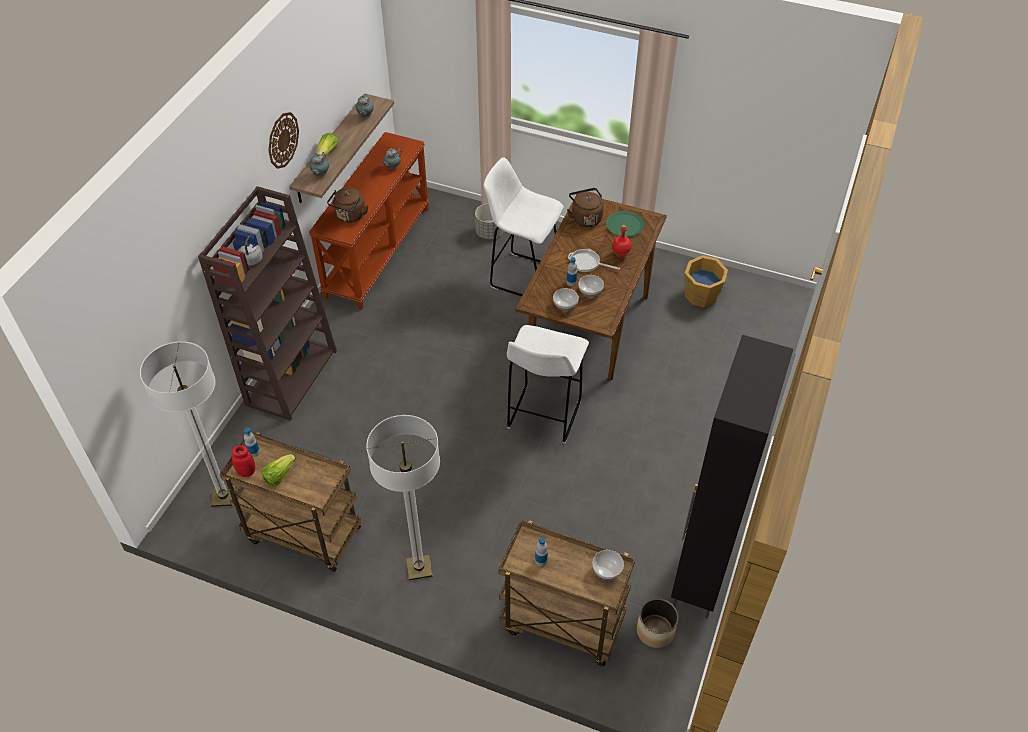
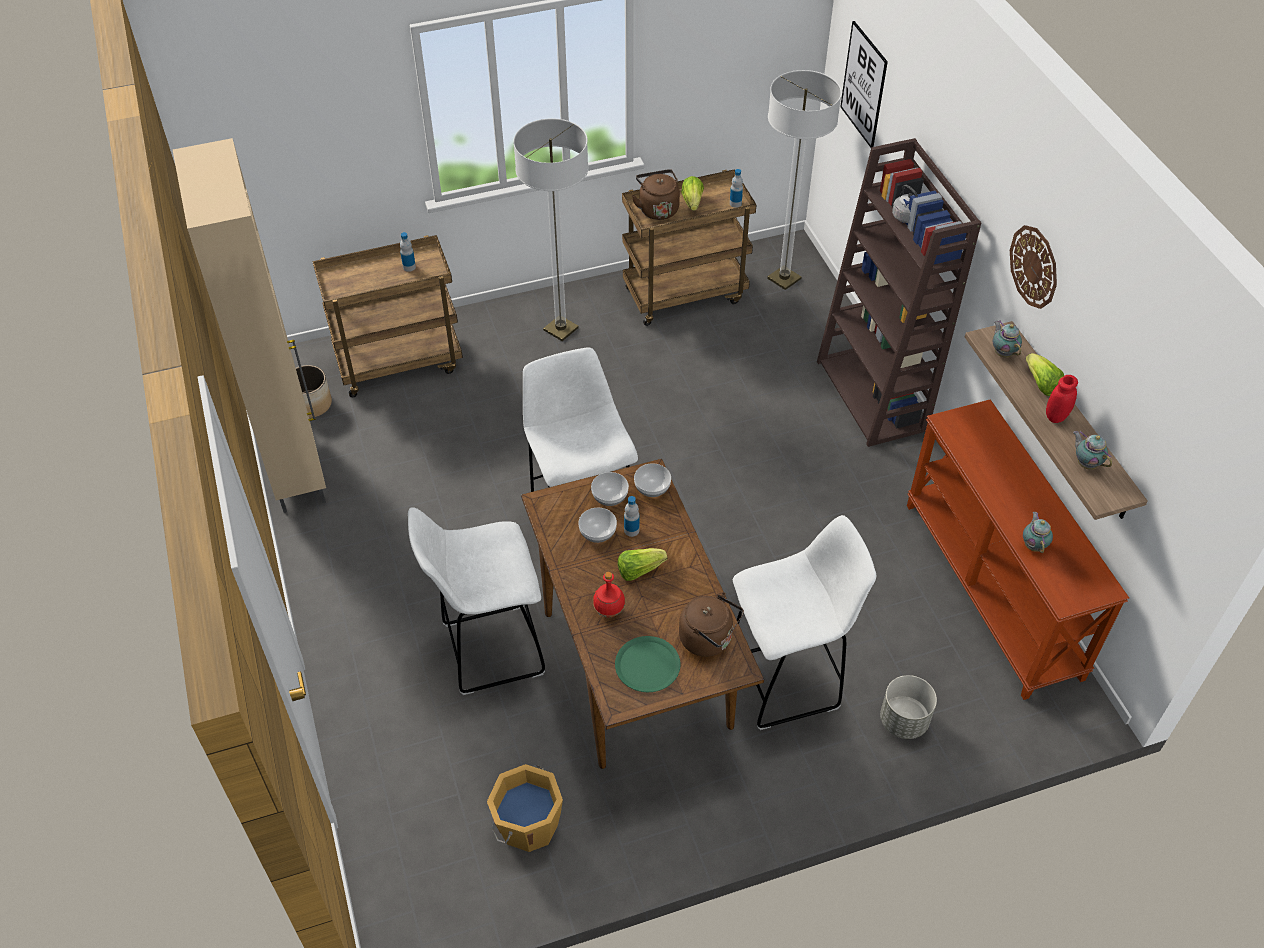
camera: 140 degrees right, 0 degrees up
(136, 339) = (863, 85): none -> picture
(246, 471) = (721, 190): red jar -> red jar (1056, 416)
(350, 216) = (978, 445): brown kettle -> brown kettle (657, 209)
(587, 263) = (639, 570): frying pan -> lettuce
(607, 571) = (345, 290): bowl -> bowl (651, 488)
(658, 380) = (489, 649): none -> white stool
(700, 577) = (297, 469): black cabinet -> beige cabinet

